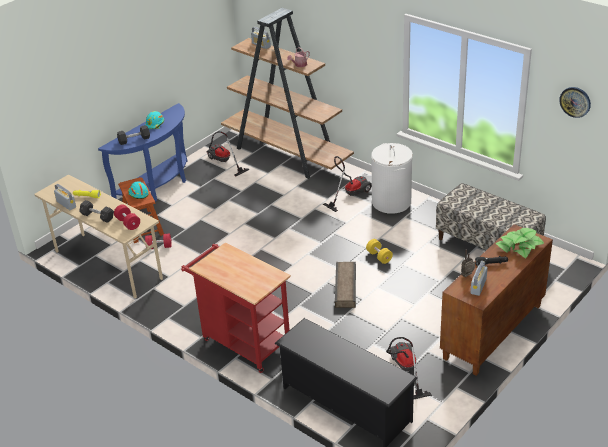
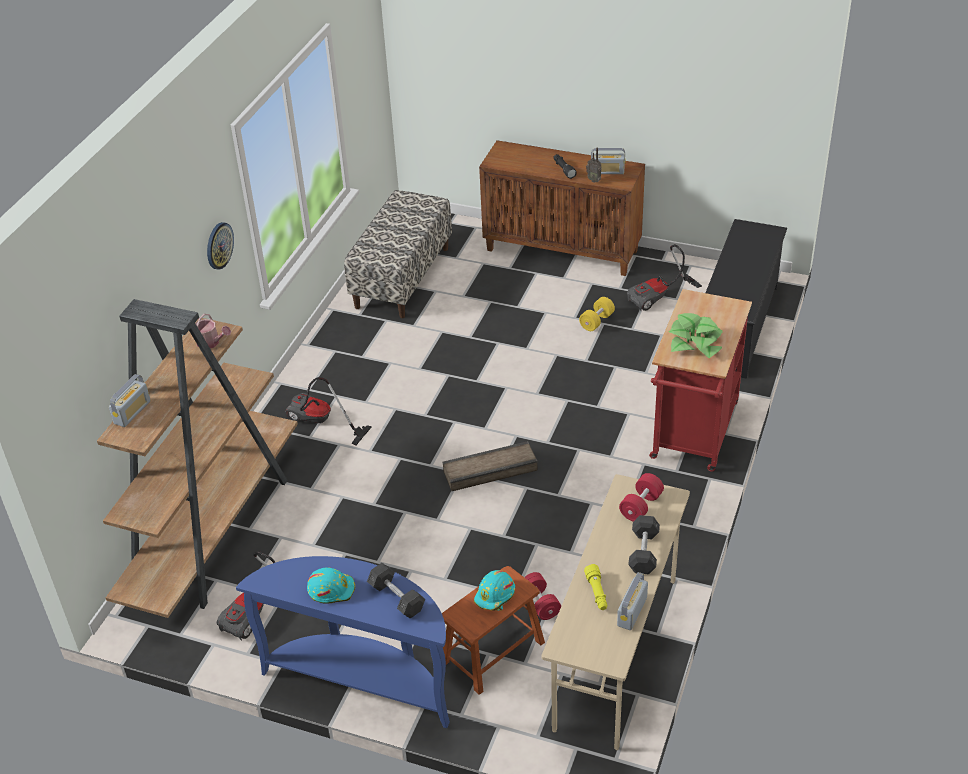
camera: 110 degrees left, 5 degrees up
(344, 287) = (541, 375): crate -> crate (491, 471)
(379, 256) = (463, 360): yellow dumbbell -> yellow dumbbell (596, 321)
(391, 202) = (329, 376): white laundry basket -> none
(519, 247) = (522, 157): potted plant -> potted plant (695, 342)
(575, 101) = (363, 42): wall clock -> wall clock (219, 245)

